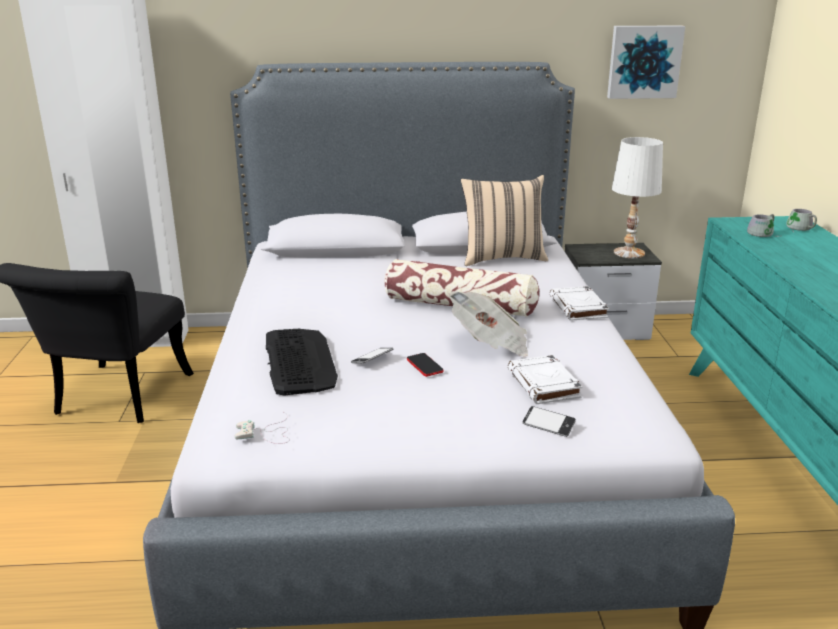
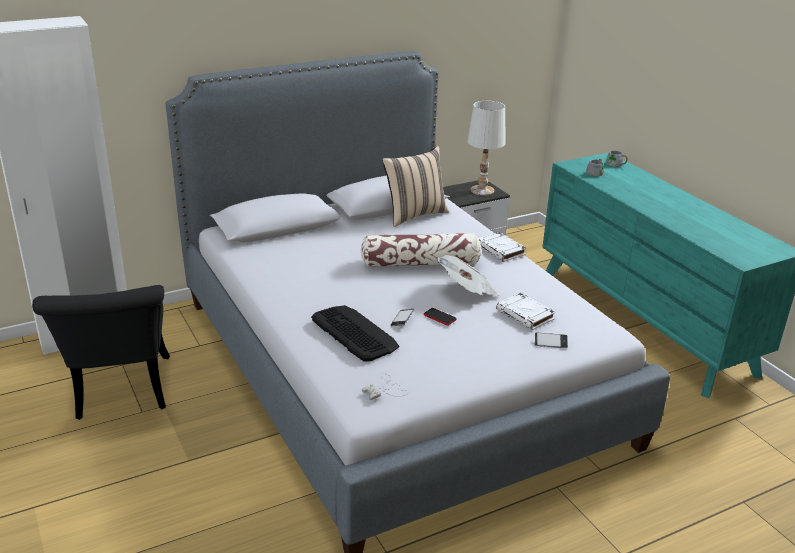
camera: 25 degrees left, 5 degrees up
(644, 61) = (481, 41): picture -> none

